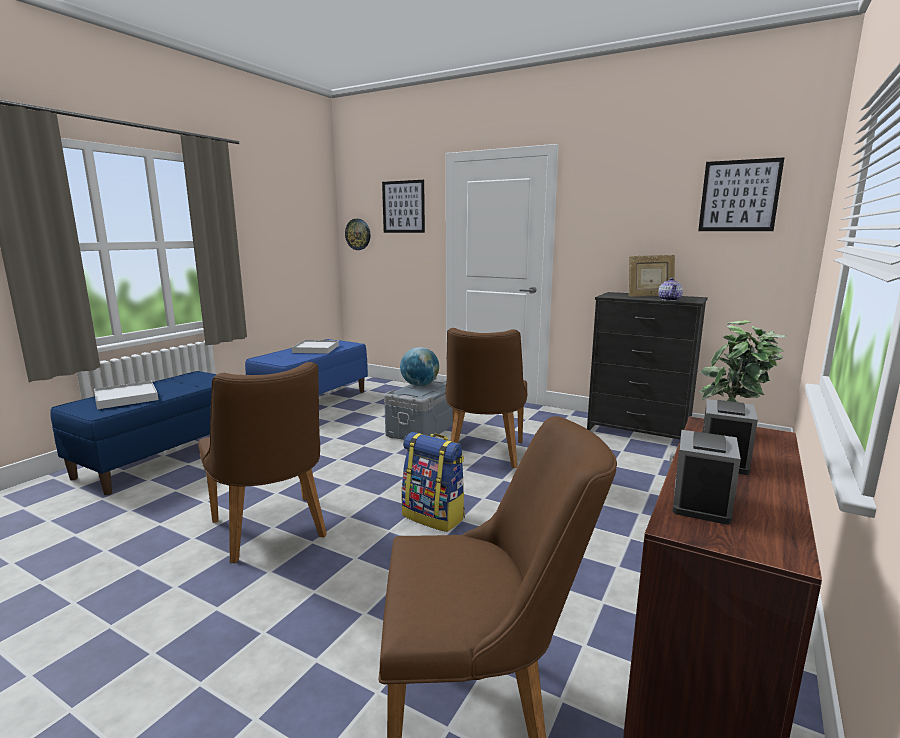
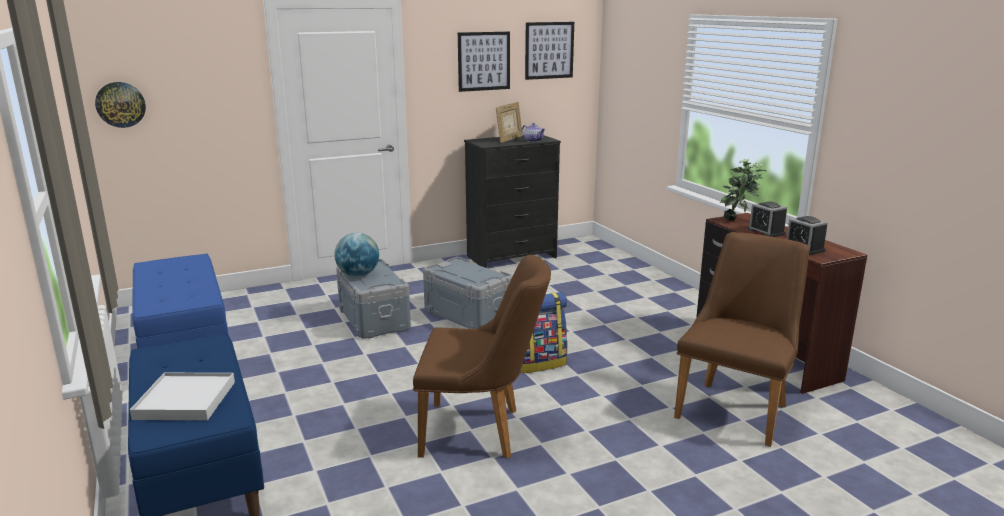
camera: 55 degrees left, 5 degrees up
(316, 349) = (175, 277): white tray -> none
(403, 207) = (202, 64): picture -> picture (484, 61)
(483, 455) = (468, 315): brown chair -> grey storage box

